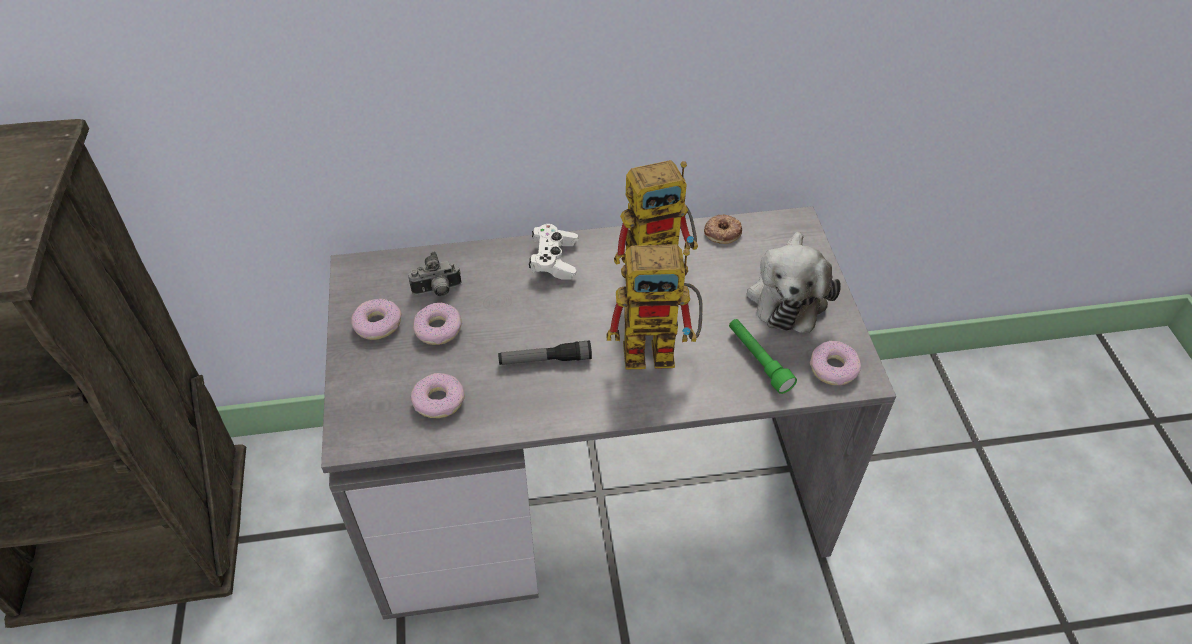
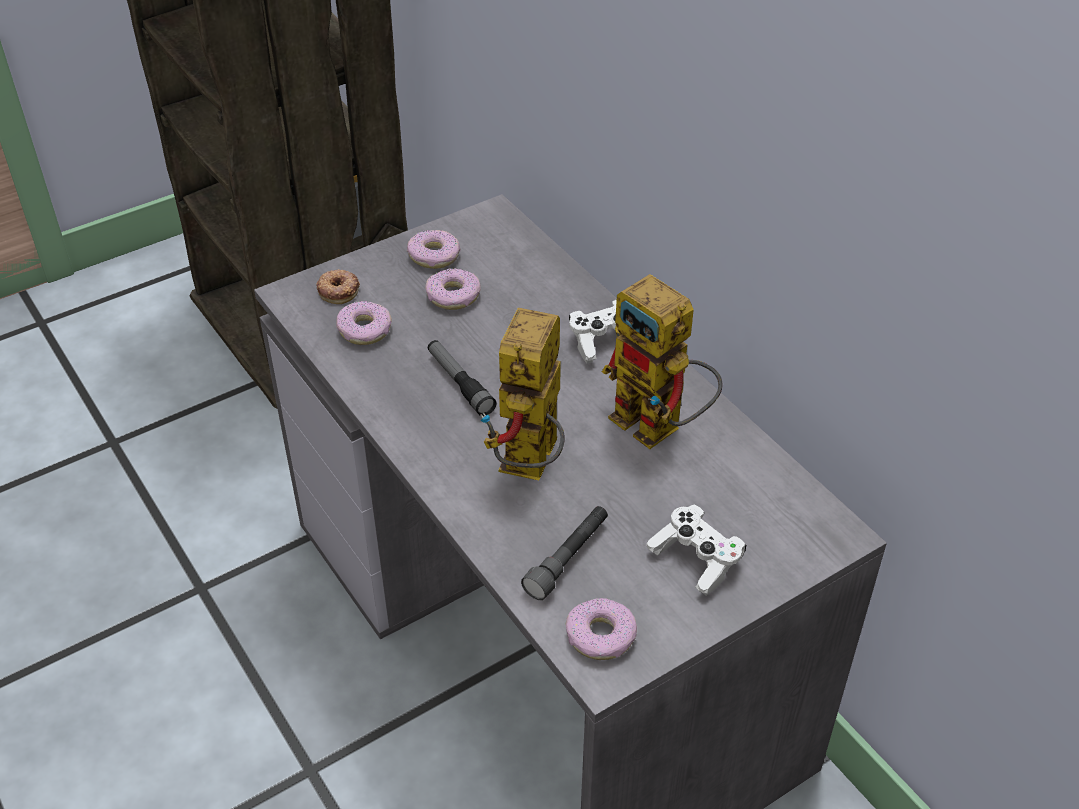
camera: 65 degrees right, 5 degrees down
(437, 291) = (502, 277): camera -> none
(660, 349) = (530, 468): toy robot -> toy robot turned 45 degrees clockwise
(722, 232) = (761, 465): donut -> donut (338, 290)
(758, 360) = (568, 559): green flashlight -> grey flashlight
(788, 295) = (696, 559): plush toy -> white game controller

